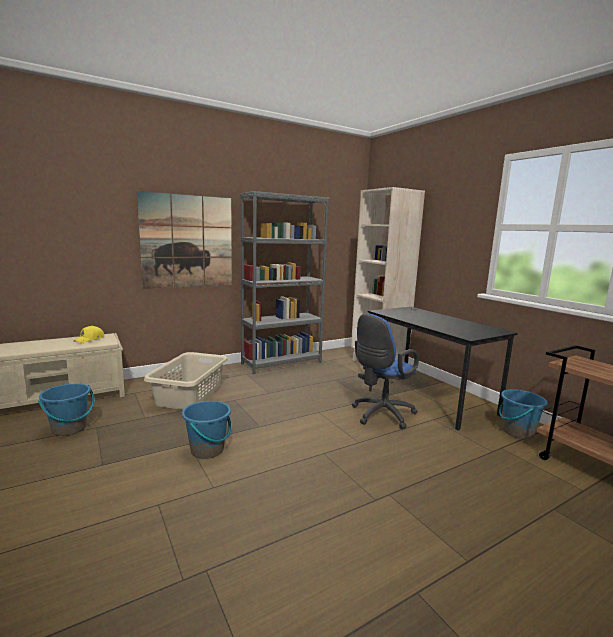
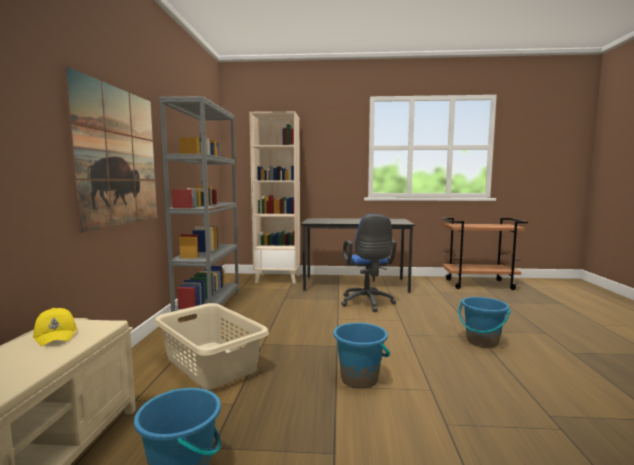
camera: 55 degrees left, 5 degrees down
(517, 432) = (425, 283): blue bucket -> blue bucket (482, 342)

